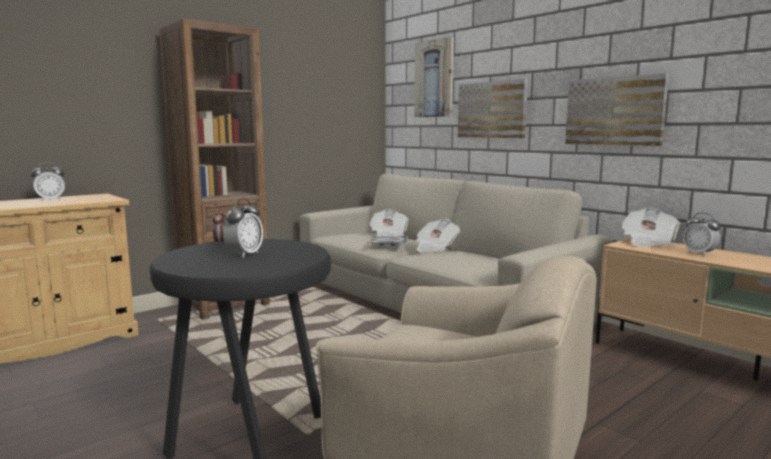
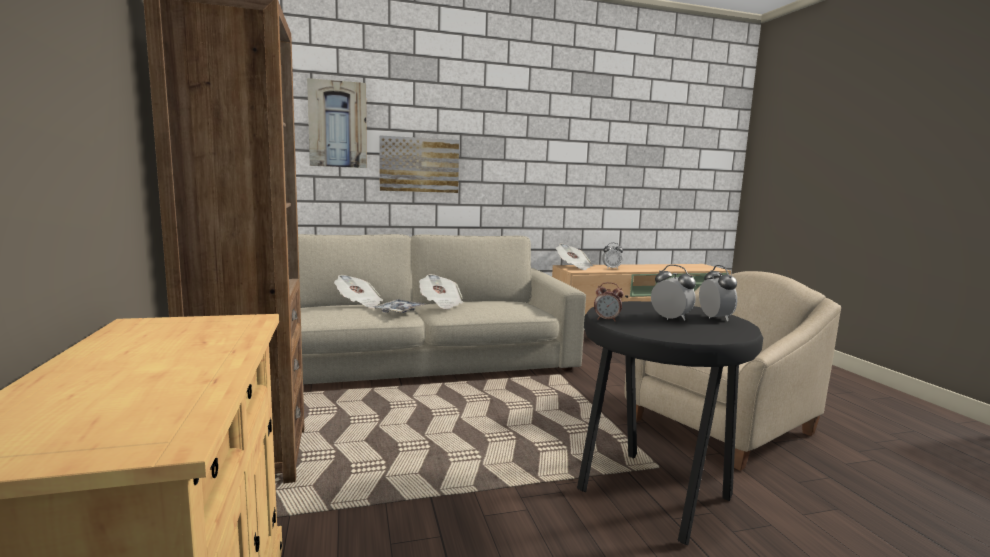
camera: 65 degrees left, 0 degrees up
(50, 200) = (142, 352): alarm clock -> alarm clock (715, 318)
(614, 111) = (534, 174): picture -> none

